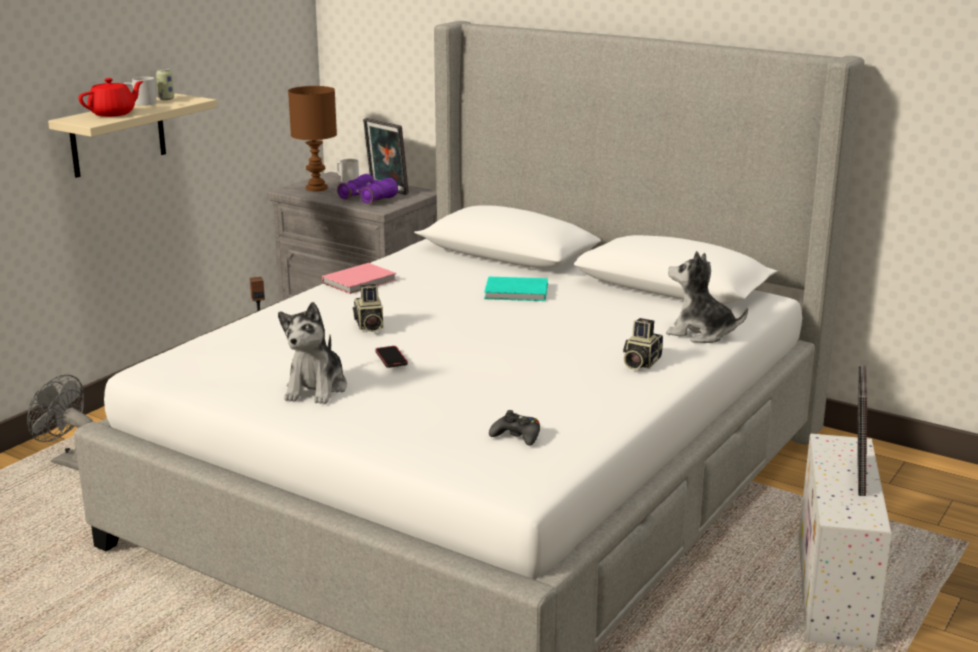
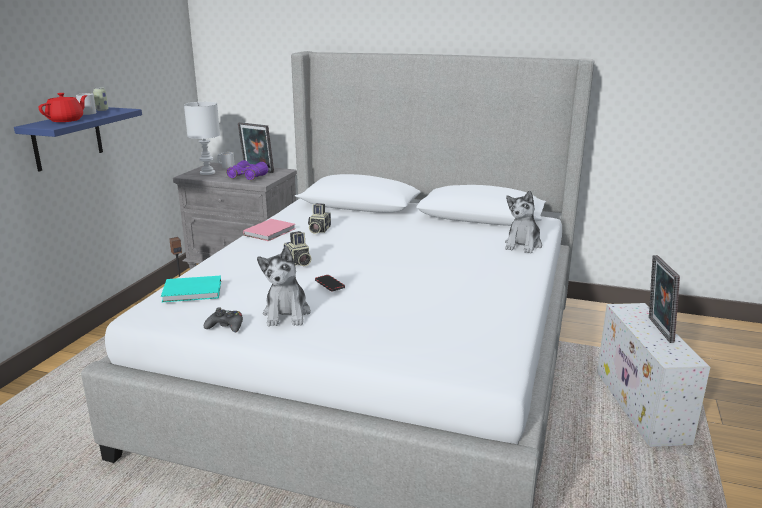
camera: 15 degrees left, 0 degrees up
(69, 461) = (57, 390): grey fan -> none
(118, 135) = (67, 138): beige shelf -> blue shelf
(317, 188) = (207, 173): brown table lamp -> white table lamp
(517, 436) = (461, 332): black game controller -> black game controller (225, 326)
(518, 292) = (384, 229): turquoise book -> turquoise book (194, 292)
(640, 363) = (501, 268): camera -> camera (318, 230)
(700, 333) = (523, 245): plush toy -> plush toy turned 75 degrees counterclockwise

